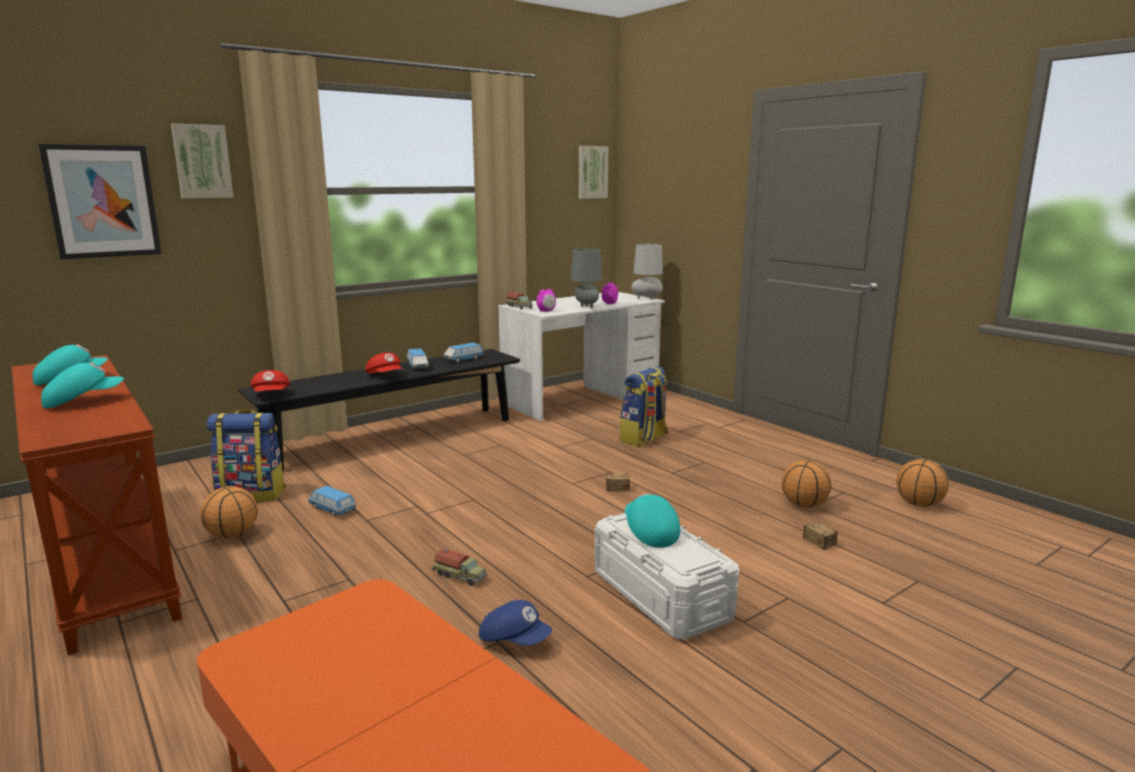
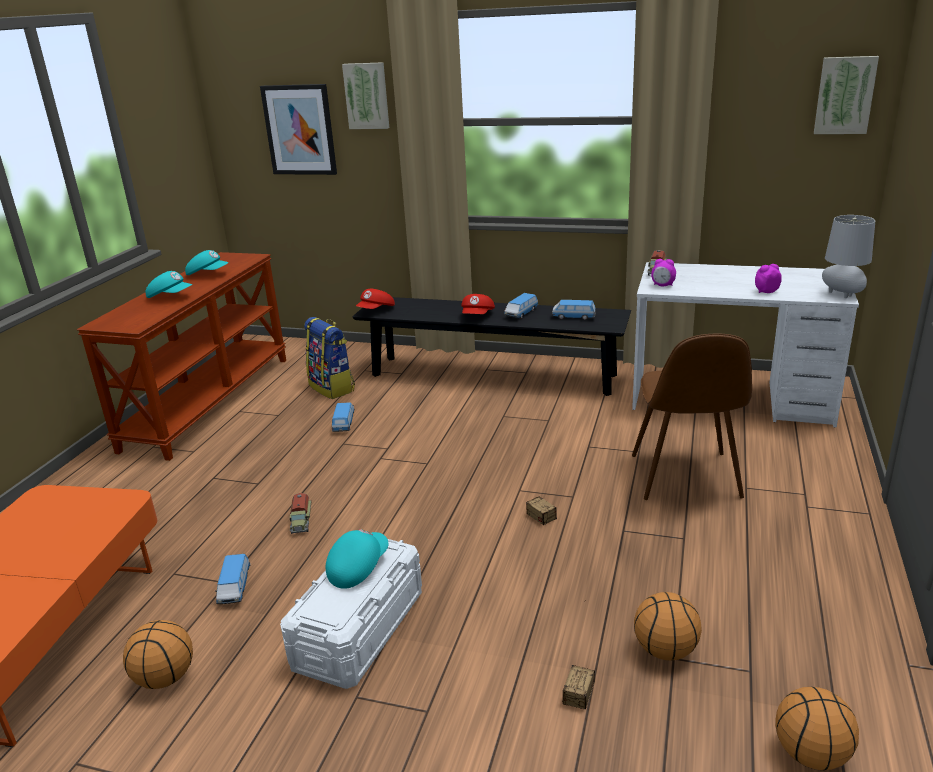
camera: 55 degrees right, 10 degrees up
(233, 535) = (274, 415): basketball -> basketball (166, 677)
(515, 640) = (235, 588): blue cap -> toy car
(586, 307) = (723, 290): grey table lamp -> none
(644, 439) = (685, 478): backpack -> brown chair

